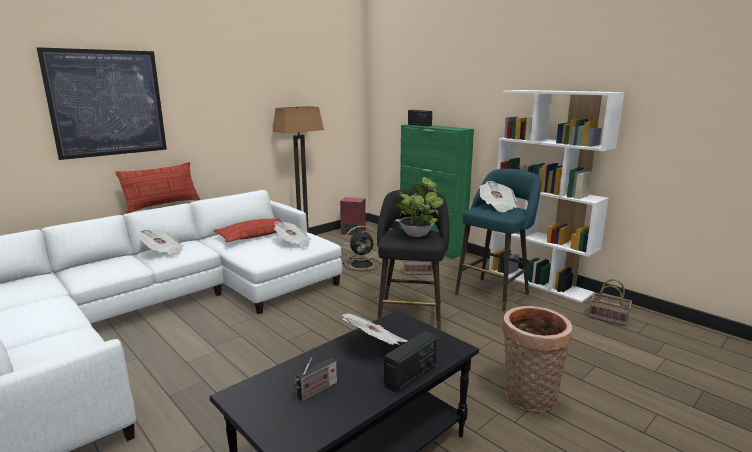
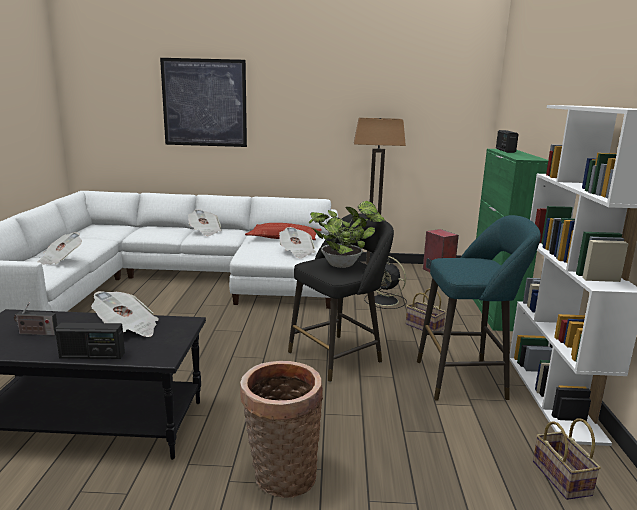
camera: 45 degrees right, 0 degrees up
(162, 205) = (231, 194): pillow -> none
(497, 207) = (478, 263): newspaper -> newspaper (60, 260)

